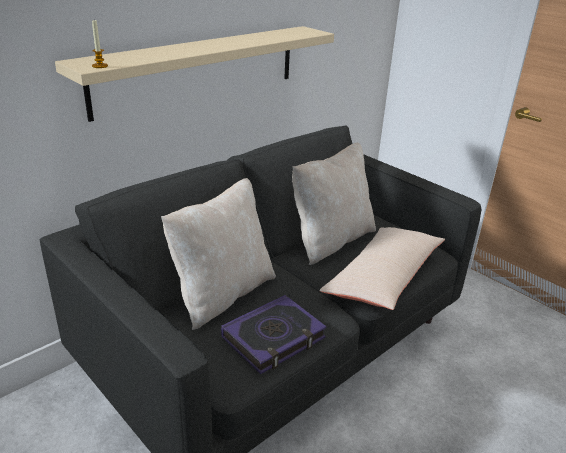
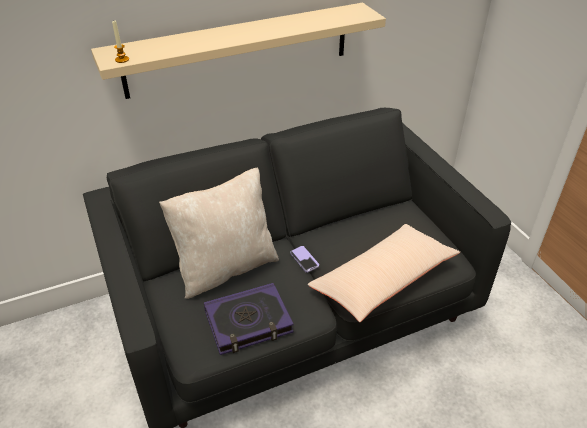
camera: 20 degrees right, 10 degrees up
(299, 274) = (304, 260): none -> phone
(330, 240) = (353, 228): beige pillow -> none

